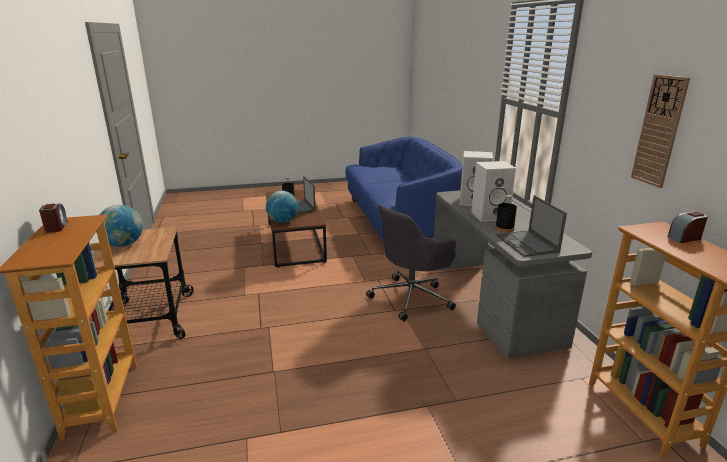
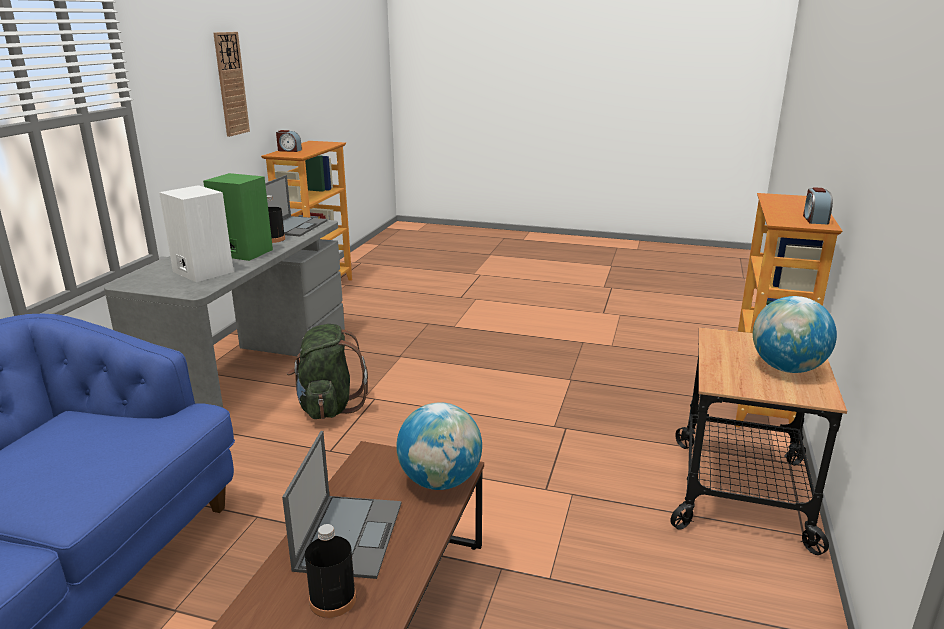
camera: 150 degrees left, 0 degrees up
(412, 297) = (328, 407): grey office chair -> green backpack
(490, 215) = (242, 253): white speaker -> green speaker

